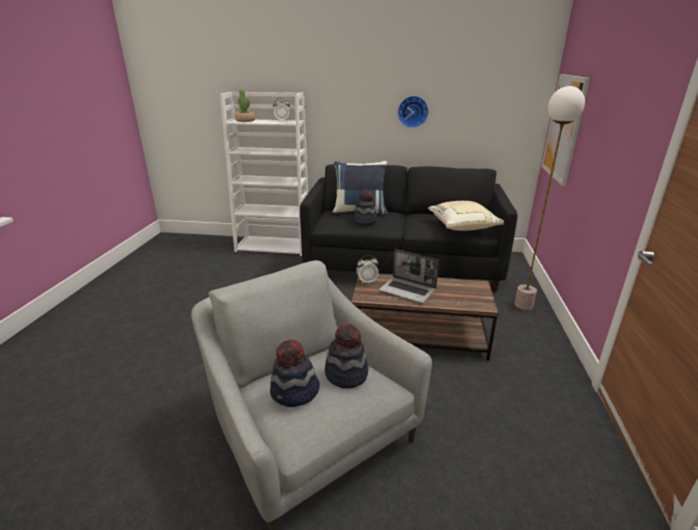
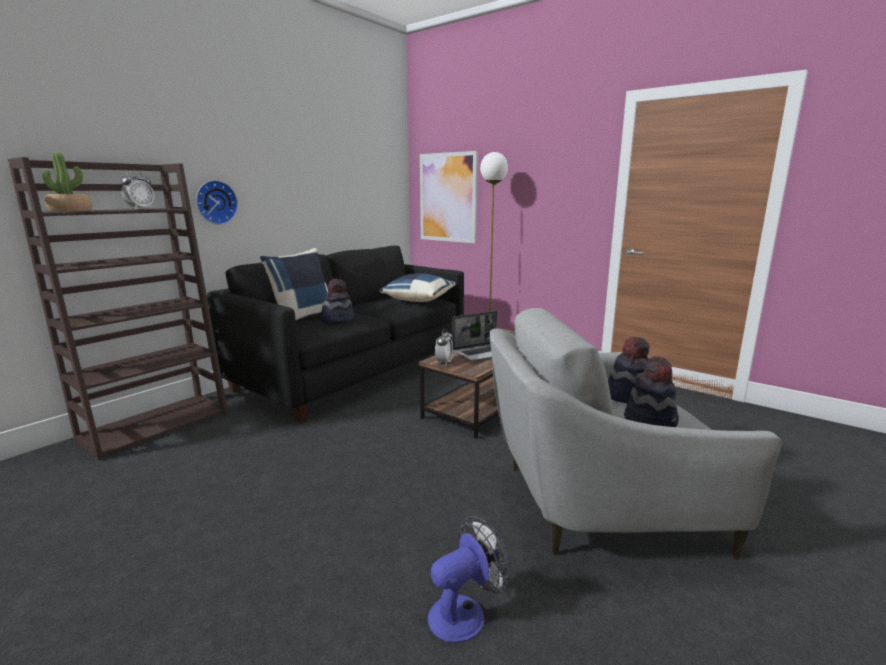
camera: 60 degrees left, 10 degrees down
(167, 400) = (465, 612): none -> fan
(274, 246) = (156, 424): white bookcase -> brown bookcase
(413, 111) = (304, 192): wall clock -> wall clock (215, 202)
(463, 226) = (418, 300): beige pillow -> blue pillow

